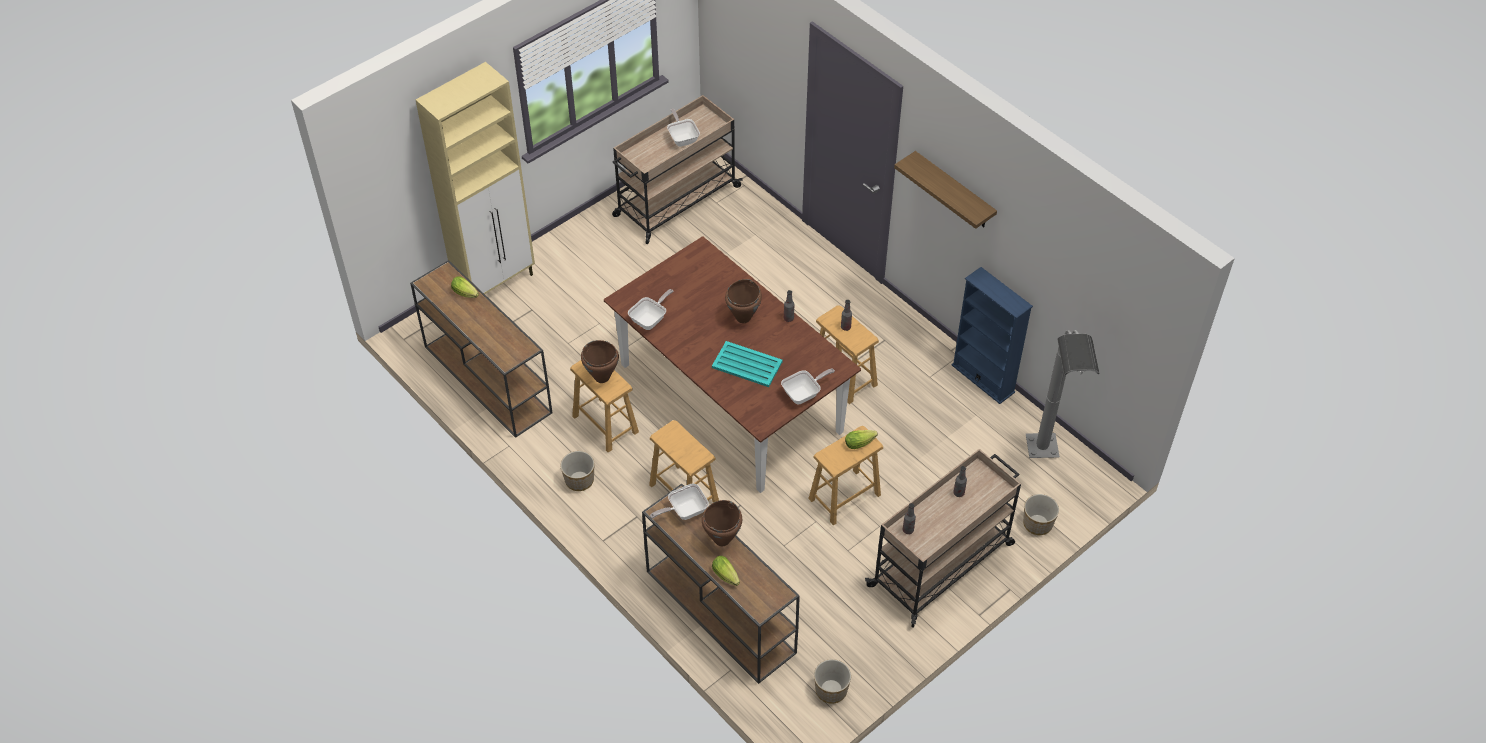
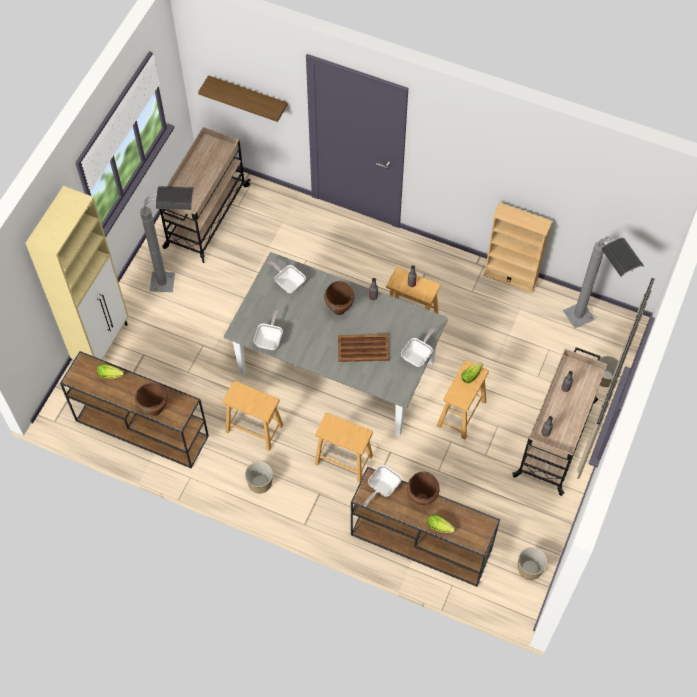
camera: 25 degrees left, 10 degrees up
(602, 377) = (252, 400): brown cooking pot -> brown cooking pot (155, 410)
(609, 255) = (179, 283): none -> grey floor lamp
(682, 138) = (205, 169): frying pan -> frying pan (288, 282)
(731, 397) = (337, 367): brown dining table -> grey dining table
(746, 364) = (362, 348): turquoise tray -> brown tray
(954, 191) = (467, 154): shelf -> shelf (248, 97)
(983, 378) = (510, 277): blue bookcase -> beige bookcase

